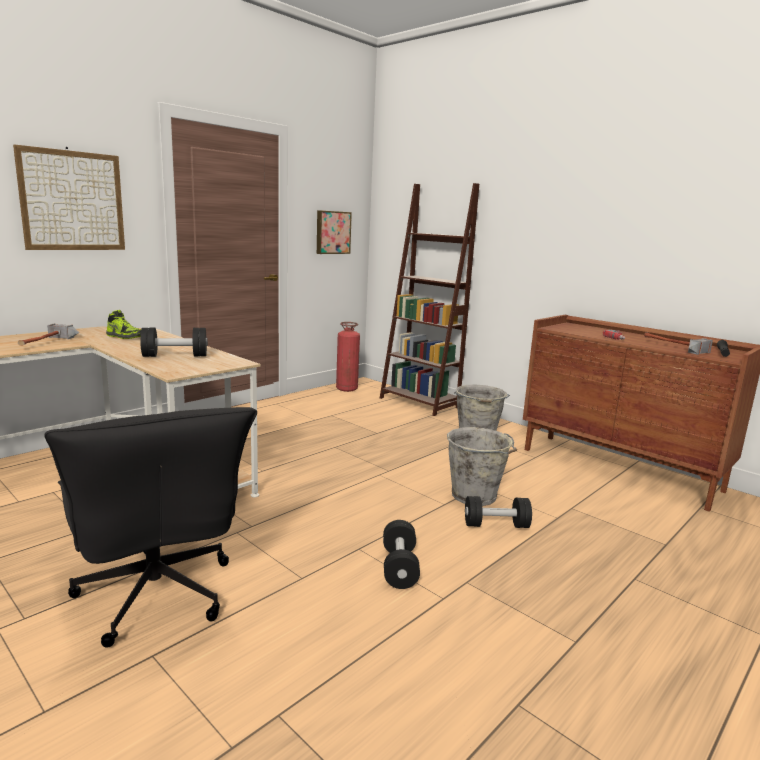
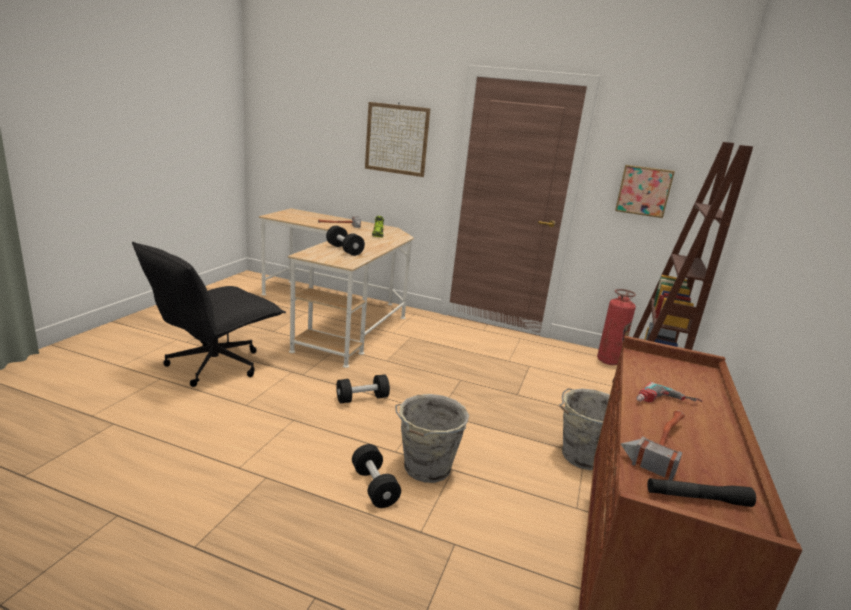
camera: 65 degrees right, 5 degrees up
(399, 567) = (274, 441): black dumbbell -> black dumbbell (362, 398)

